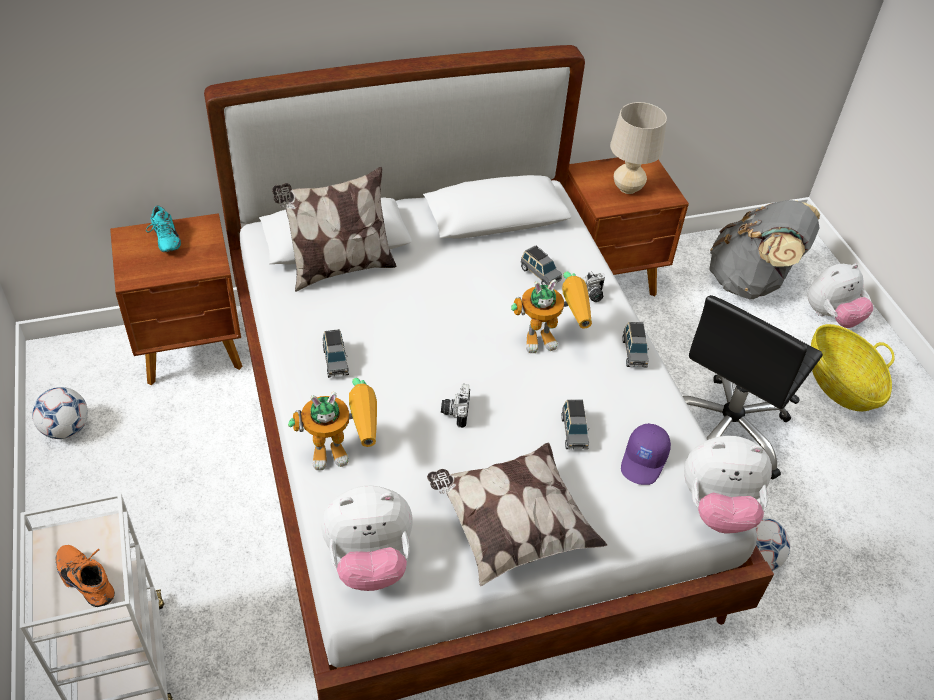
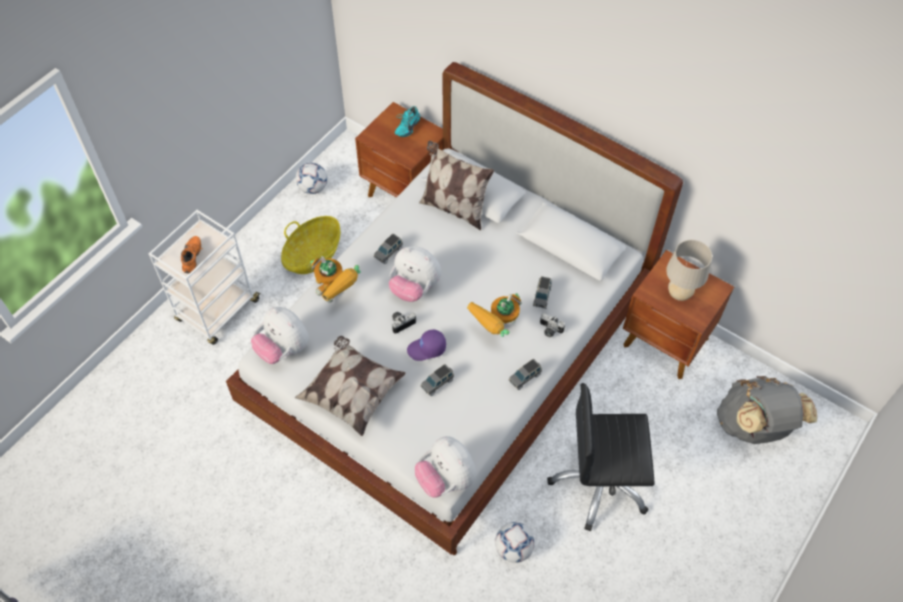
camera: 55 degrees right, 10 degrees up
(551, 338) = (496, 332): toy robot -> toy robot turned 90 degrees clockwise
(644, 461) = (447, 427): purple cap -> purple cap (427, 349)
(831, 316) = (773, 494): plush toy -> plush toy (414, 288)
(841, 384) = (710, 531): basket -> basket (313, 255)

